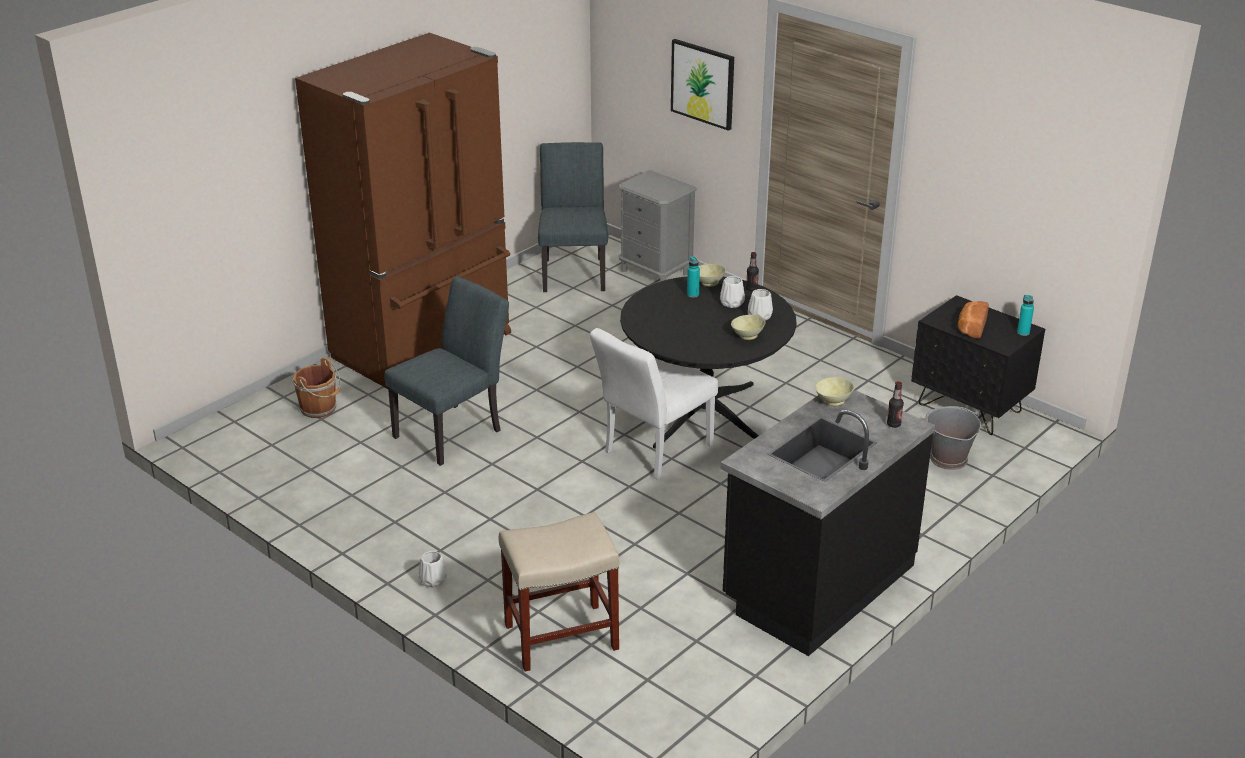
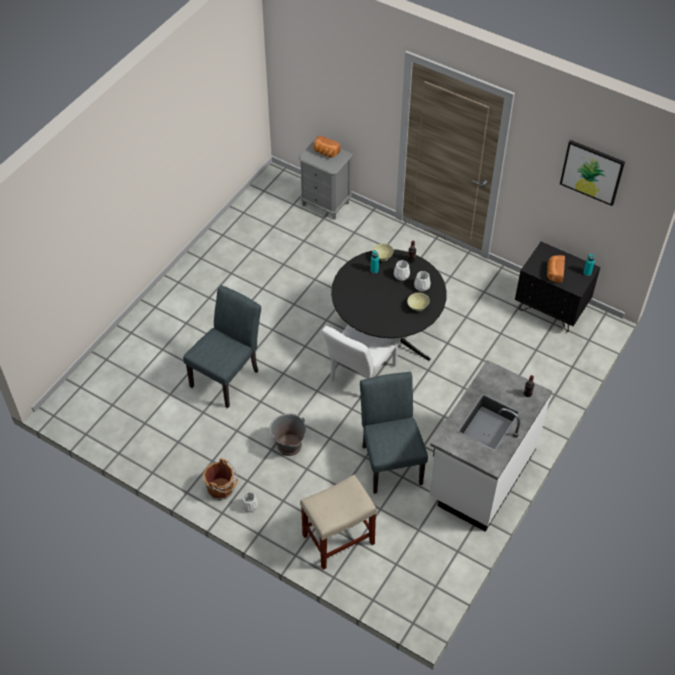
camera: 10 degrees left, 20 degrees up
(320, 409) = (134, 367): brown bucket -> brown bucket (222, 489)
(425, 347) = (187, 298): brown fridge -> none
(574, 271) = (270, 210): grey chair -> grey chair (390, 460)
(658, 183) = (325, 152): none -> bread
(703, 83) = (355, 93): picture -> picture (592, 172)
(817, 584) = (481, 474): black counter -> white counter
(833, 401) = (487, 378): beige bowl -> none
(948, 459) = (543, 356): grey bucket -> grey bucket (289, 445)

